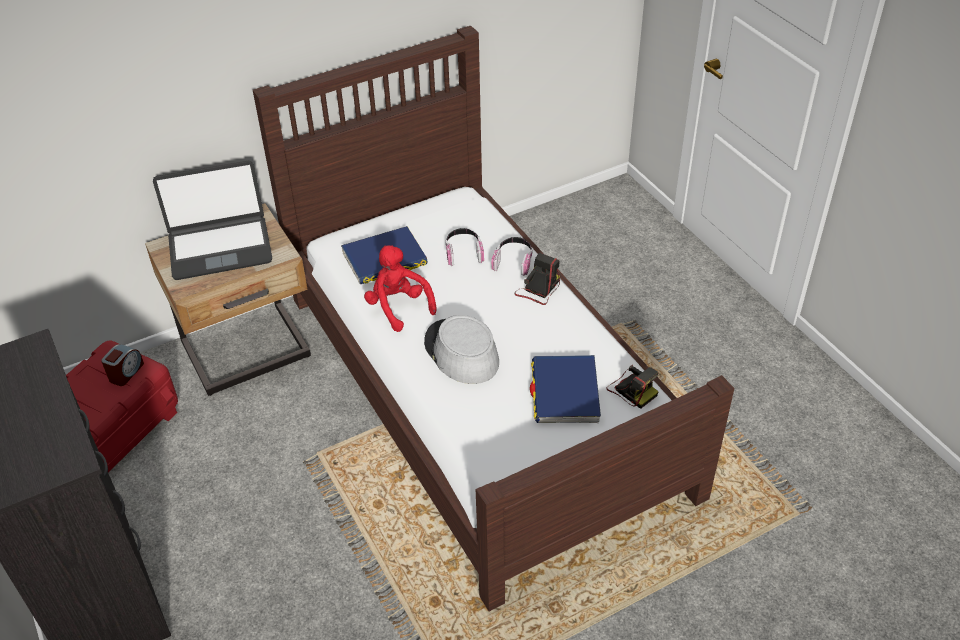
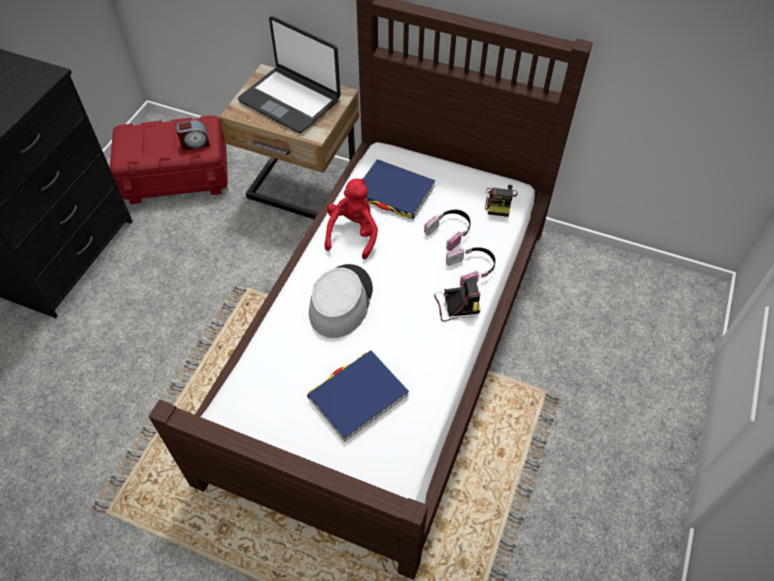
camera: 50 degrees right, 10 degrees up
(631, 389) = (402, 443): camera -> camera (500, 202)

